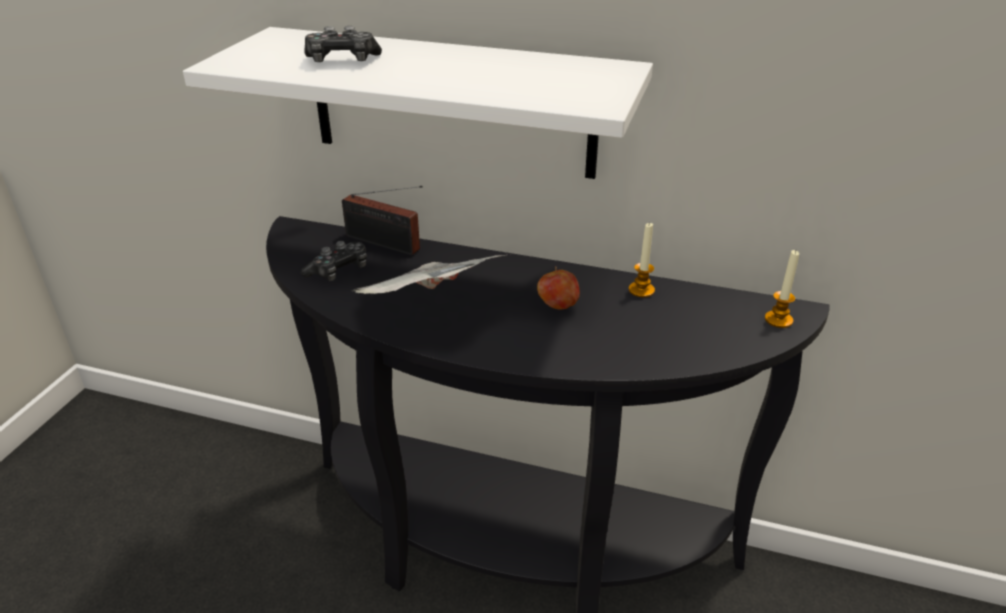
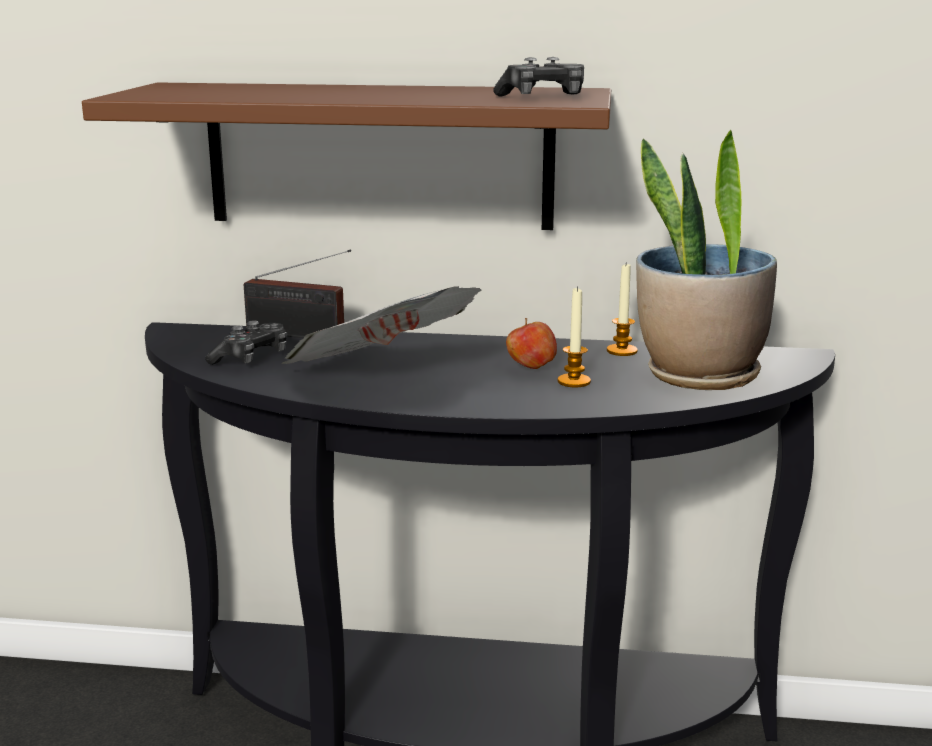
camera: 10 degrees left, 15 degrees down
(342, 60) = (267, 92): game controller -> game controller (543, 97)
(451, 103) = (379, 156): white shelf -> brown shelf
(697, 332) = (699, 376): none -> potted plant
(778, 320) = (784, 362): candle -> candle (574, 381)

